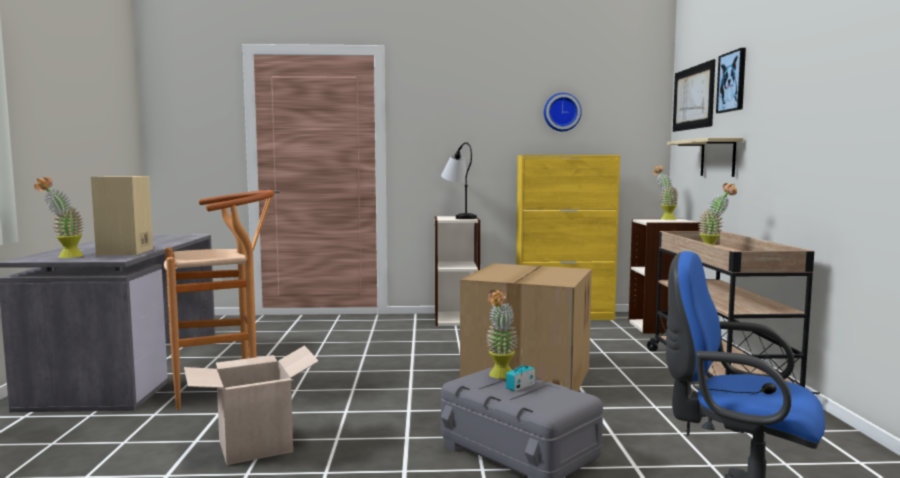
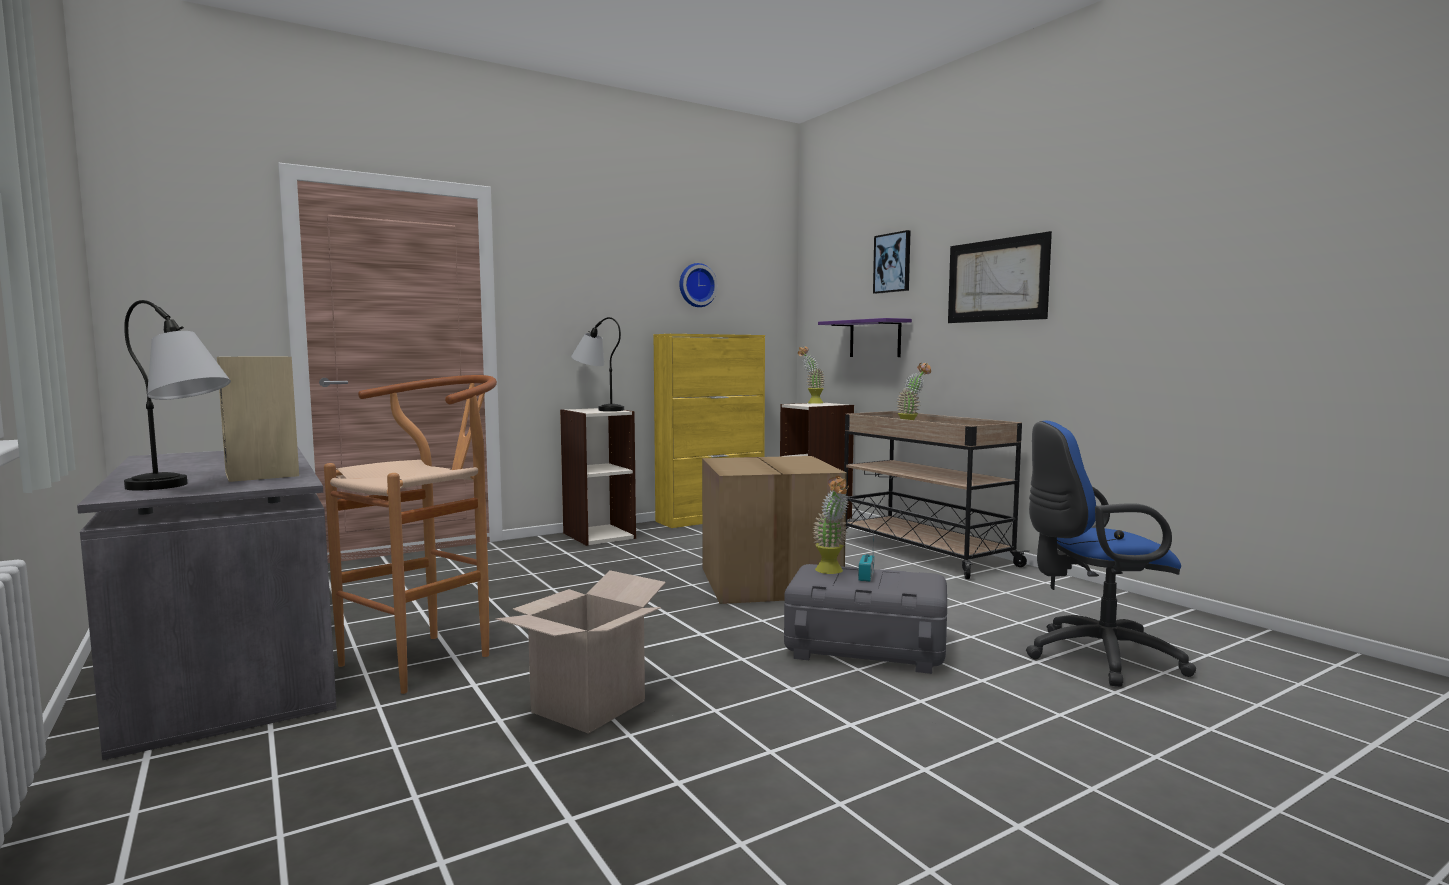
camera: 30 degrees left, 0 degrees up
(64, 257) = (180, 488): potted plant -> table lamp
(693, 98) = (833, 276): picture -> picture (996, 280)
(718, 158) = (875, 338): beige shelf -> purple shelf

